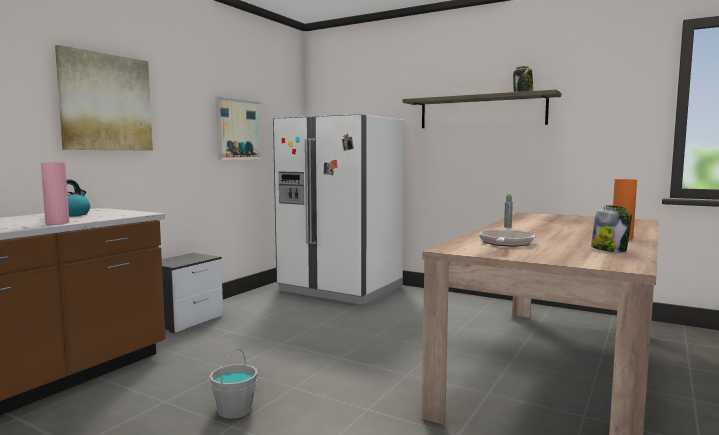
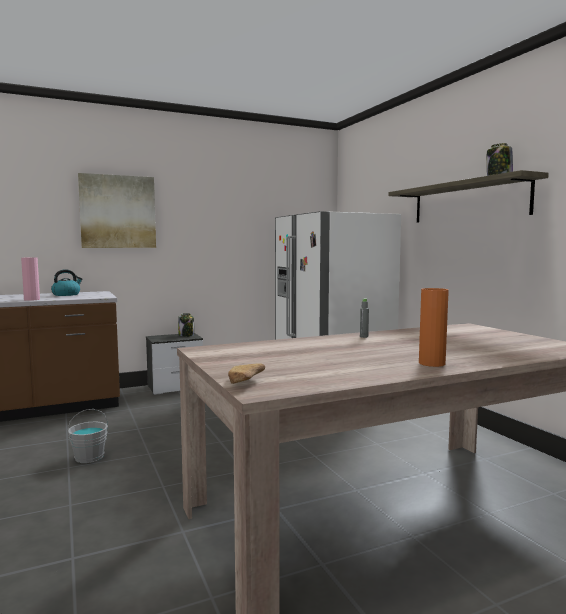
camera: 35 degrees right, 0 degrees up
(238, 129) = (249, 228): picture -> none
(505, 243) = (274, 351): frying pan -> none
(595, 264) = (244, 383): none -> bread
(609, 249) = (340, 373): jar -> jar (186, 335)

